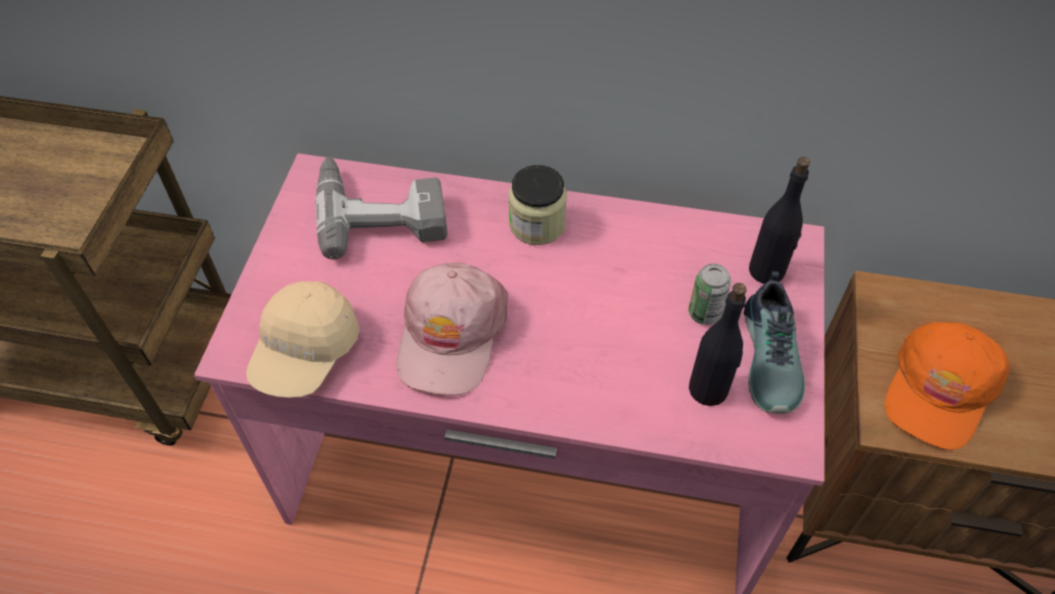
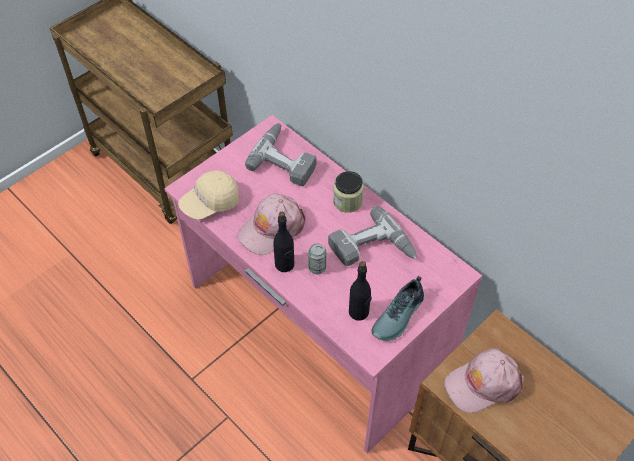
camera: 35 degrees right, 0 degrees up
(640, 278) = (372, 250): none -> power drill
(704, 313) = (387, 280): can -> can (317, 268)
(767, 271) = (433, 279): black bottle -> black bottle (284, 264)
(939, 390) = (483, 383): orange cap -> pink cap

